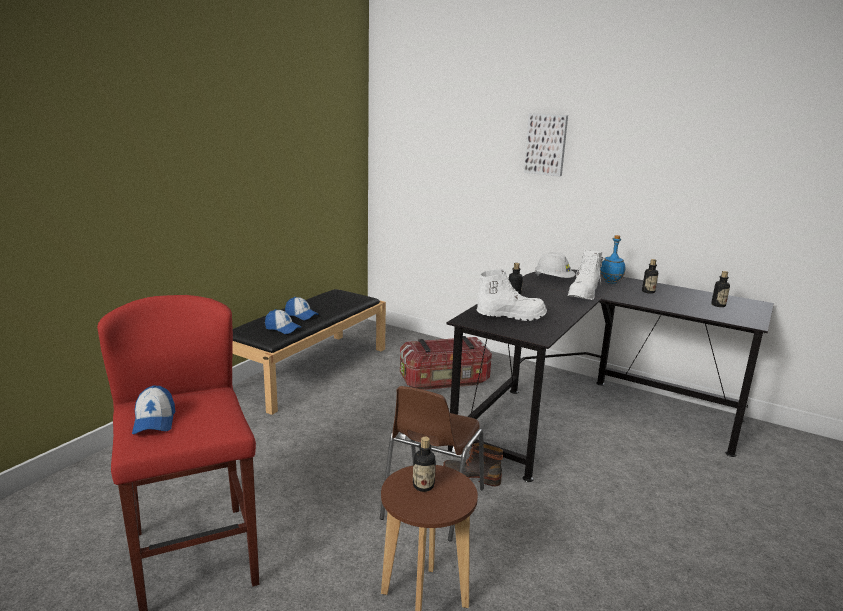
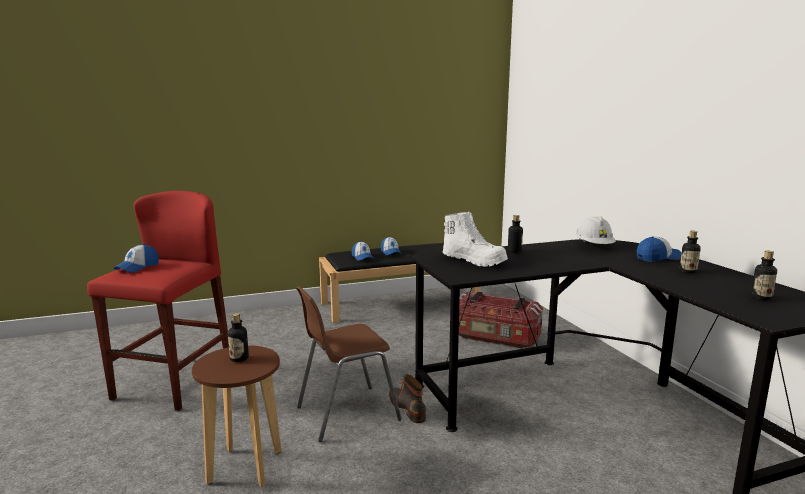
camera: 40 degrees right, 5 degrees down
(546, 144) = (628, 104): picture -> none
(584, 294) = (598, 260): white boot -> none
(610, 282) = (658, 258): blue bottle -> cap

